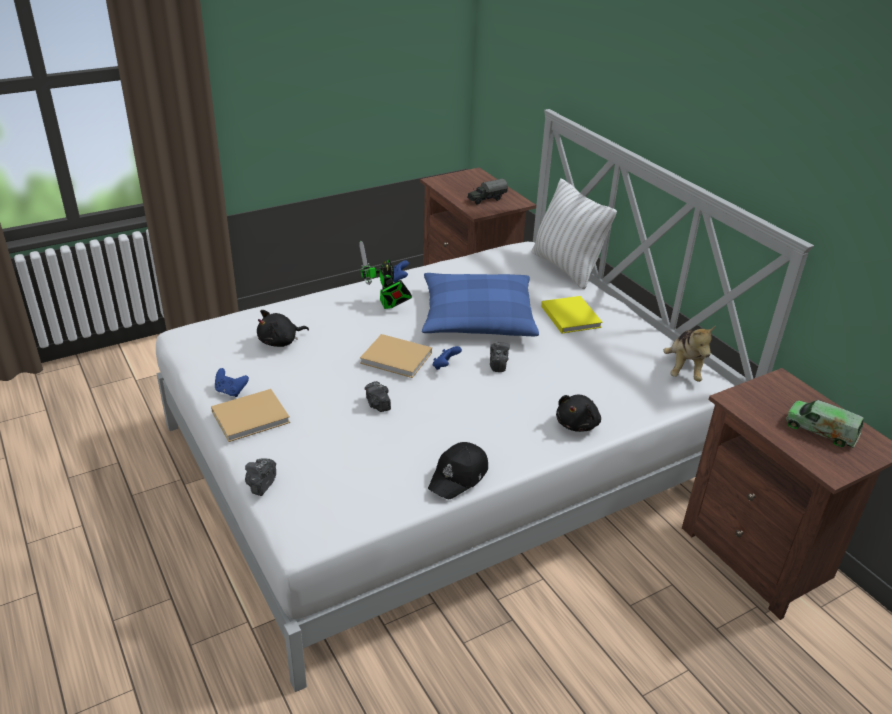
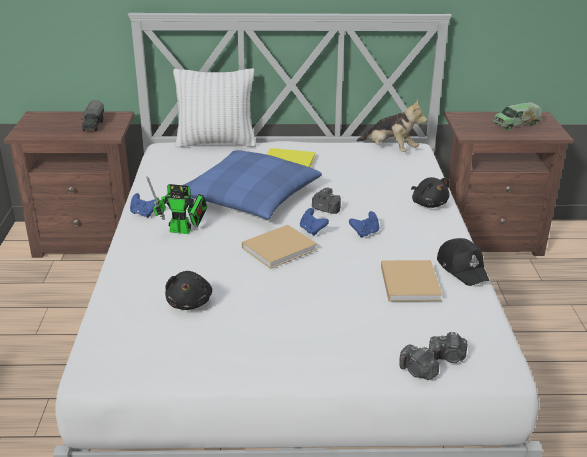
camera: 60 degrees left, 5 degrees down
(231, 391) = (246, 357): blue game controller -> blue game controller (365, 233)
(253, 416) = (303, 353): beige book -> beige book (409, 282)
(378, 404) = (338, 278): camera -> camera (448, 358)

